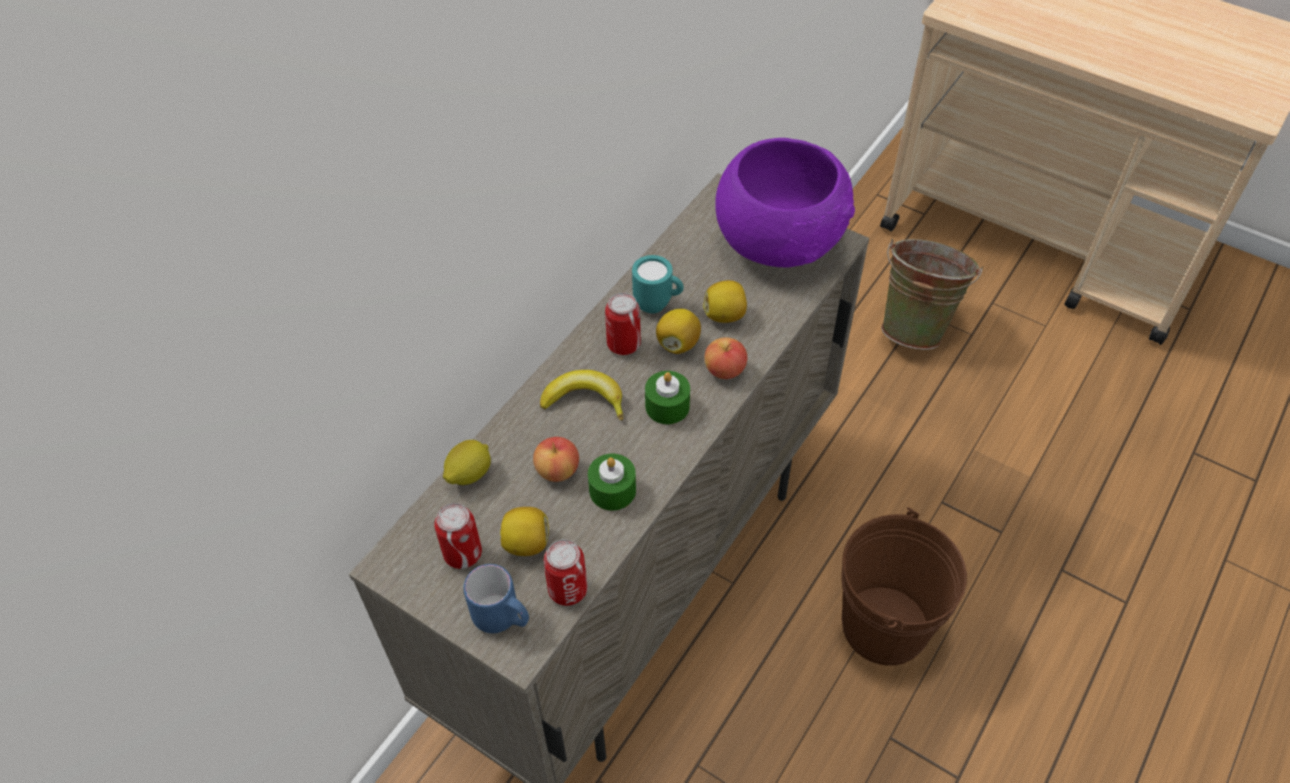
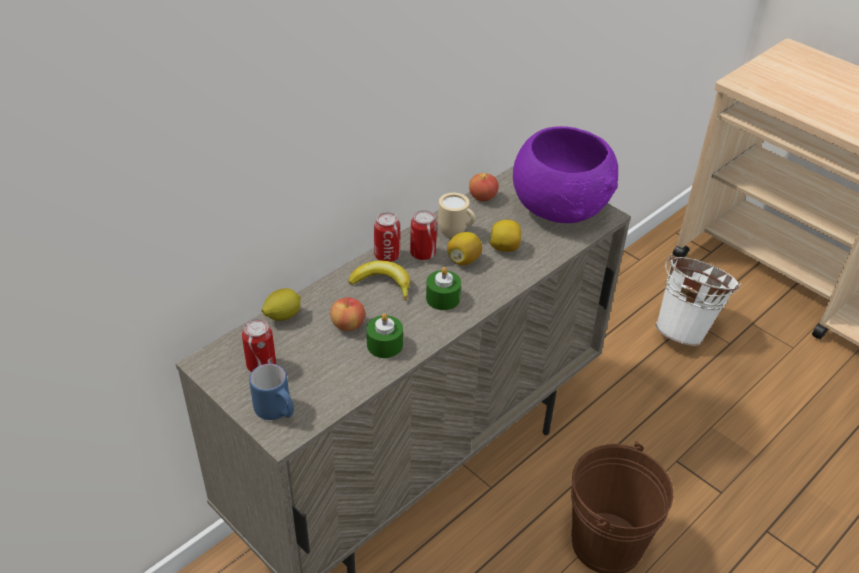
camera: 10 degrees right, 10 degrees down
(526, 543) = (310, 367): lemon -> none
(568, 589) = (330, 402): can -> can (387, 255)
(658, 305) = (456, 233): turquoise mug -> beige mug
(724, 370) = (493, 282): apple -> apple (482, 197)
(916, 326) = (685, 329): green bucket -> white bucket

